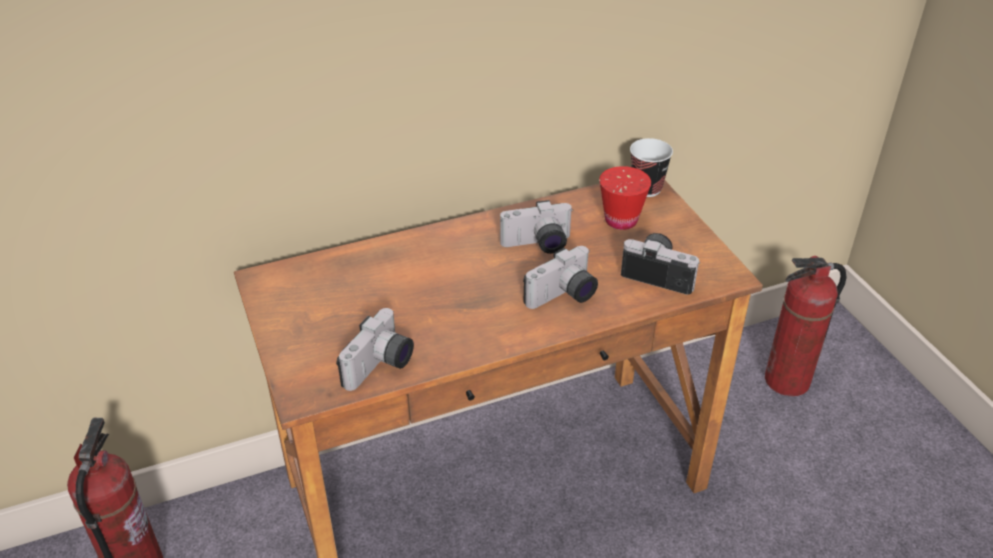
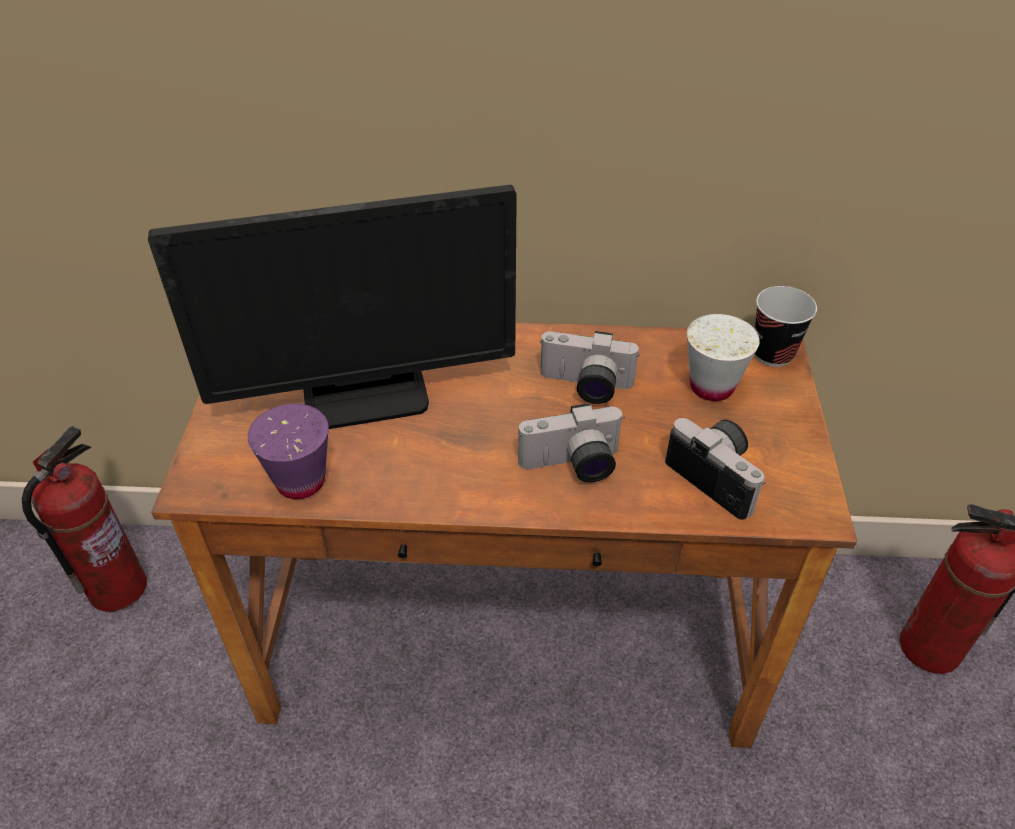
camera: 25 degrees right, 5 degrees up
(381, 367) = (300, 481): camera -> purple cup
(385, 296) = (365, 394): none -> monitor
(621, 220) = (711, 386): red cup -> white cup

